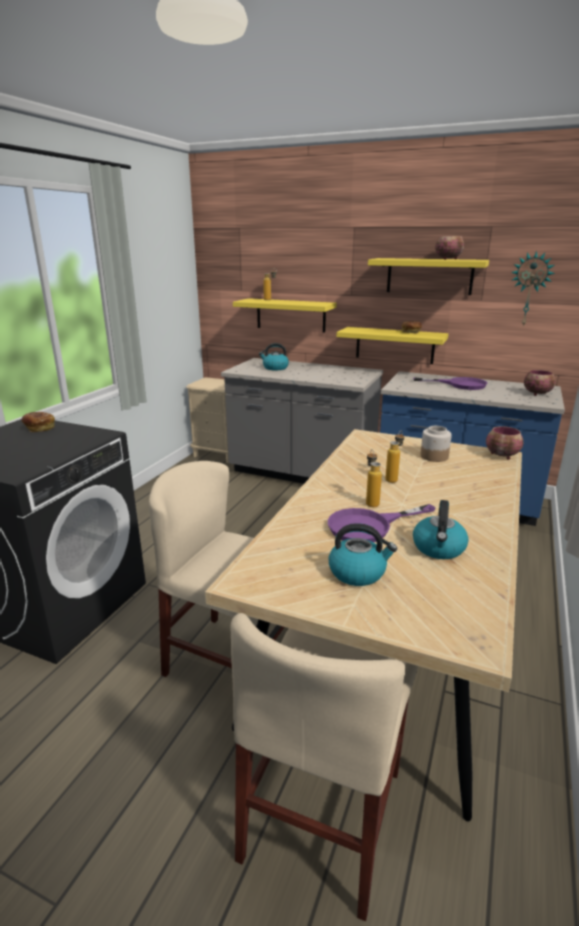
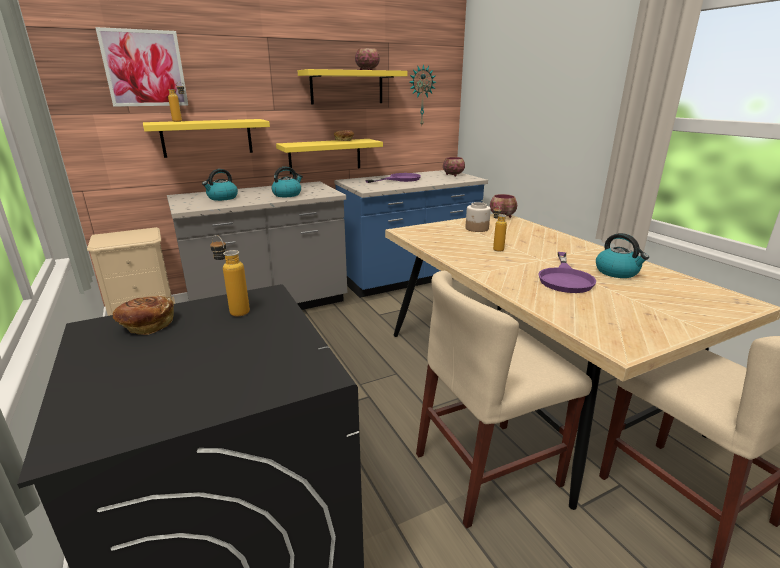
camera: 50 degrees left, 0 degrees up
(255, 256) = (144, 68): none -> picture
(358, 572) = (634, 303): kettle -> kettle (287, 194)
(371, 502) = (526, 266): bottle -> bottle (234, 310)

